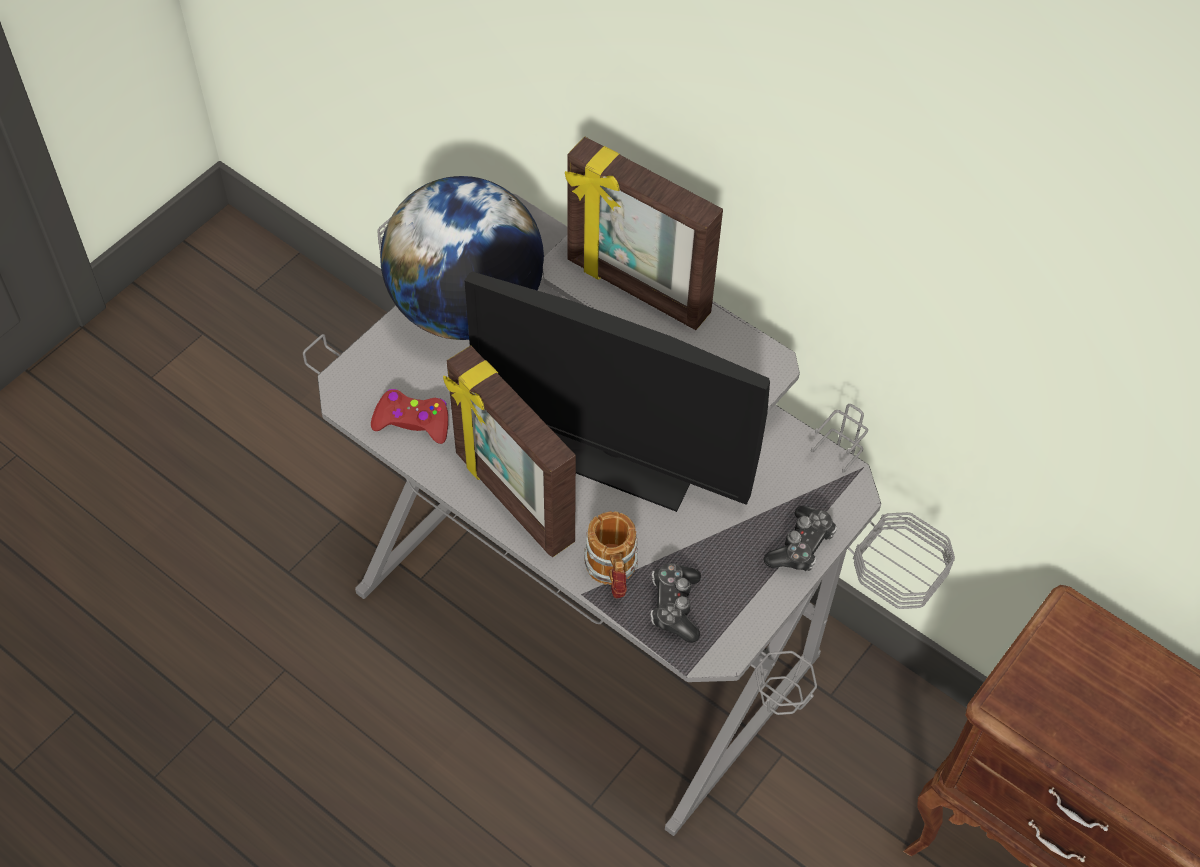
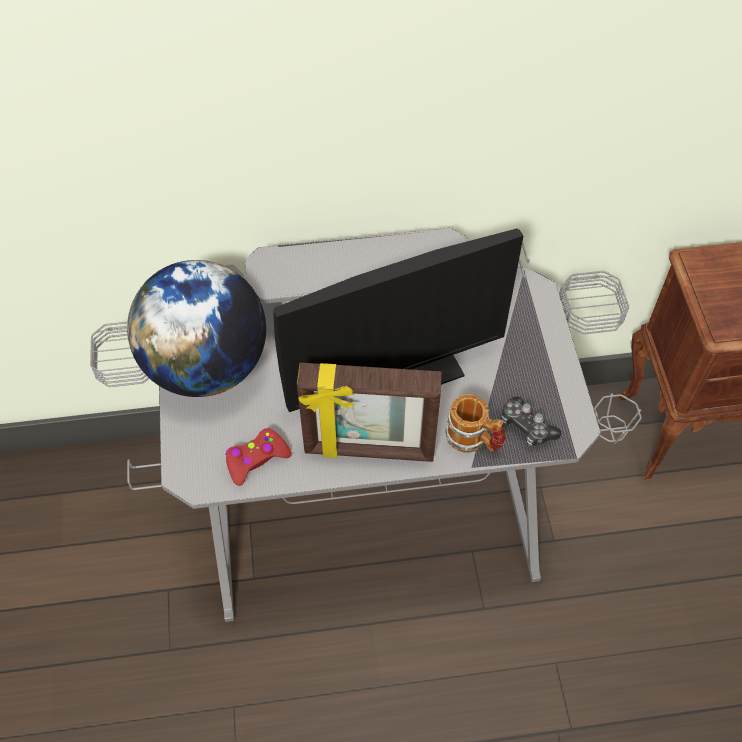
camera: 45 degrees left, 0 degrees up
(636, 289) = (324, 262): picture frame -> none
(801, 546) = (546, 337): game controller -> none

